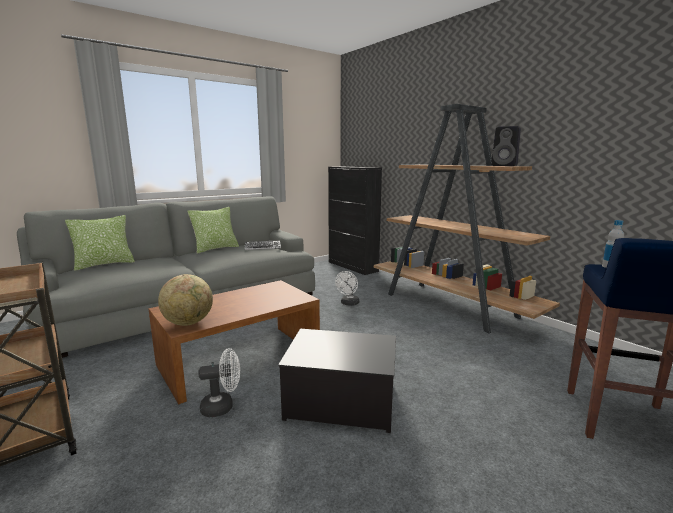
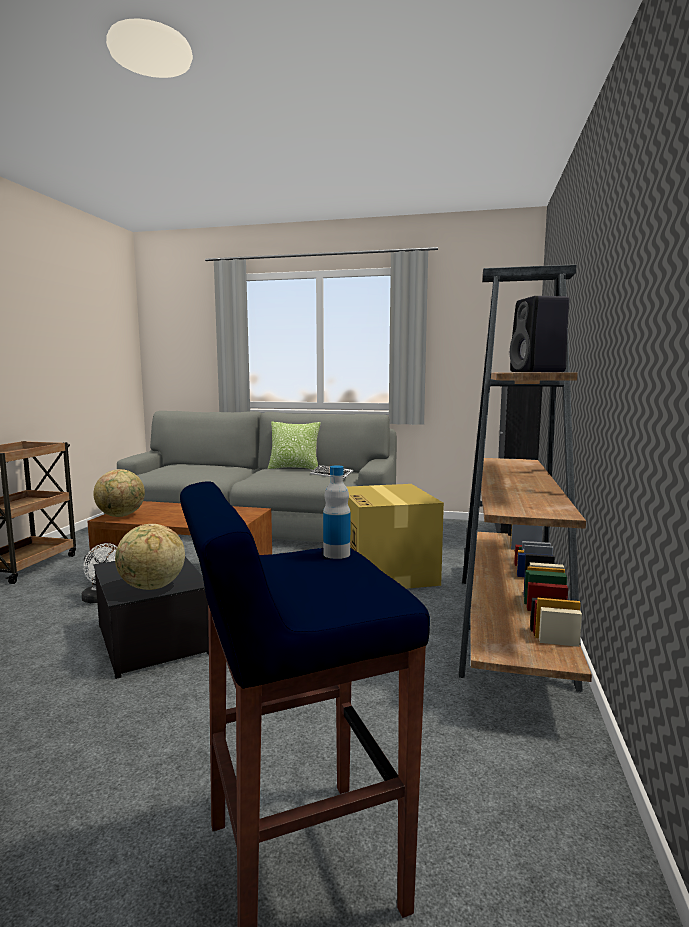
camera: 50 degrees right, 5 degrees down
(104, 264) = (192, 464): pillow -> none
(348, 303) = (387, 572): white fan -> cardboard box
(374, 353) = (152, 587): none -> globe

